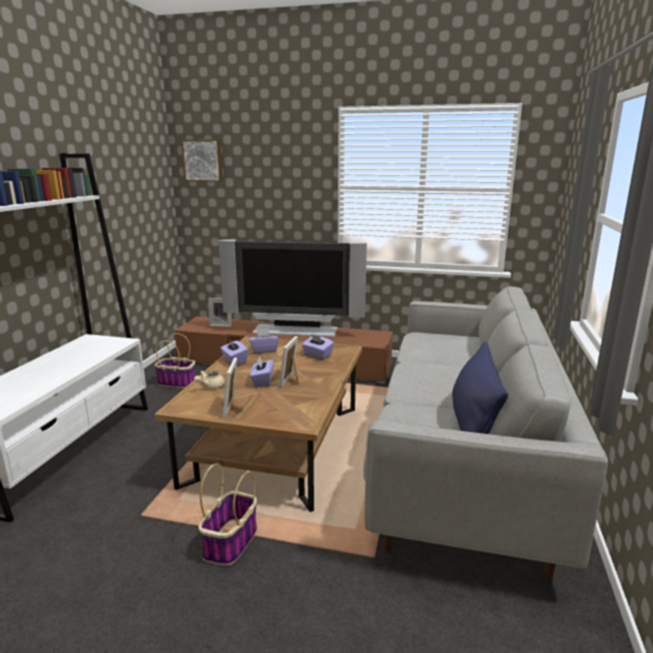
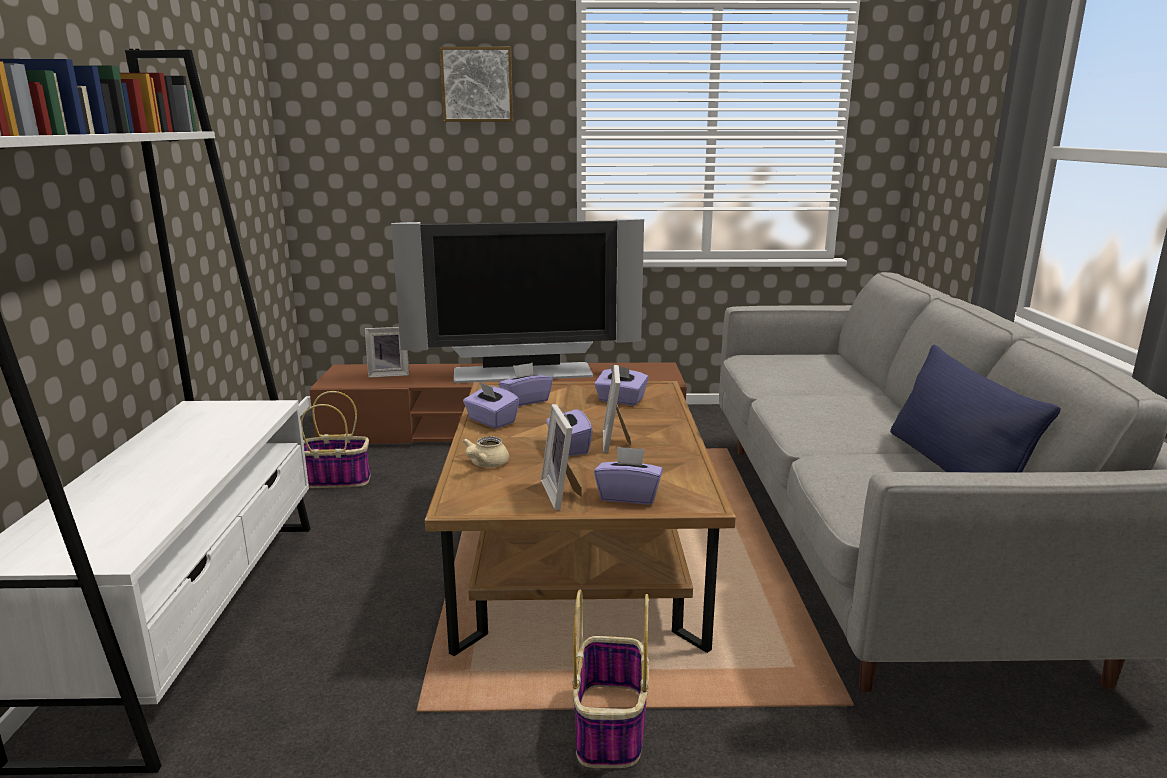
camera: 15 degrees left, 0 degrees up
(203, 160) = (333, 88): picture -> picture (477, 85)
(269, 414) = (628, 496): none -> purple tissue box

